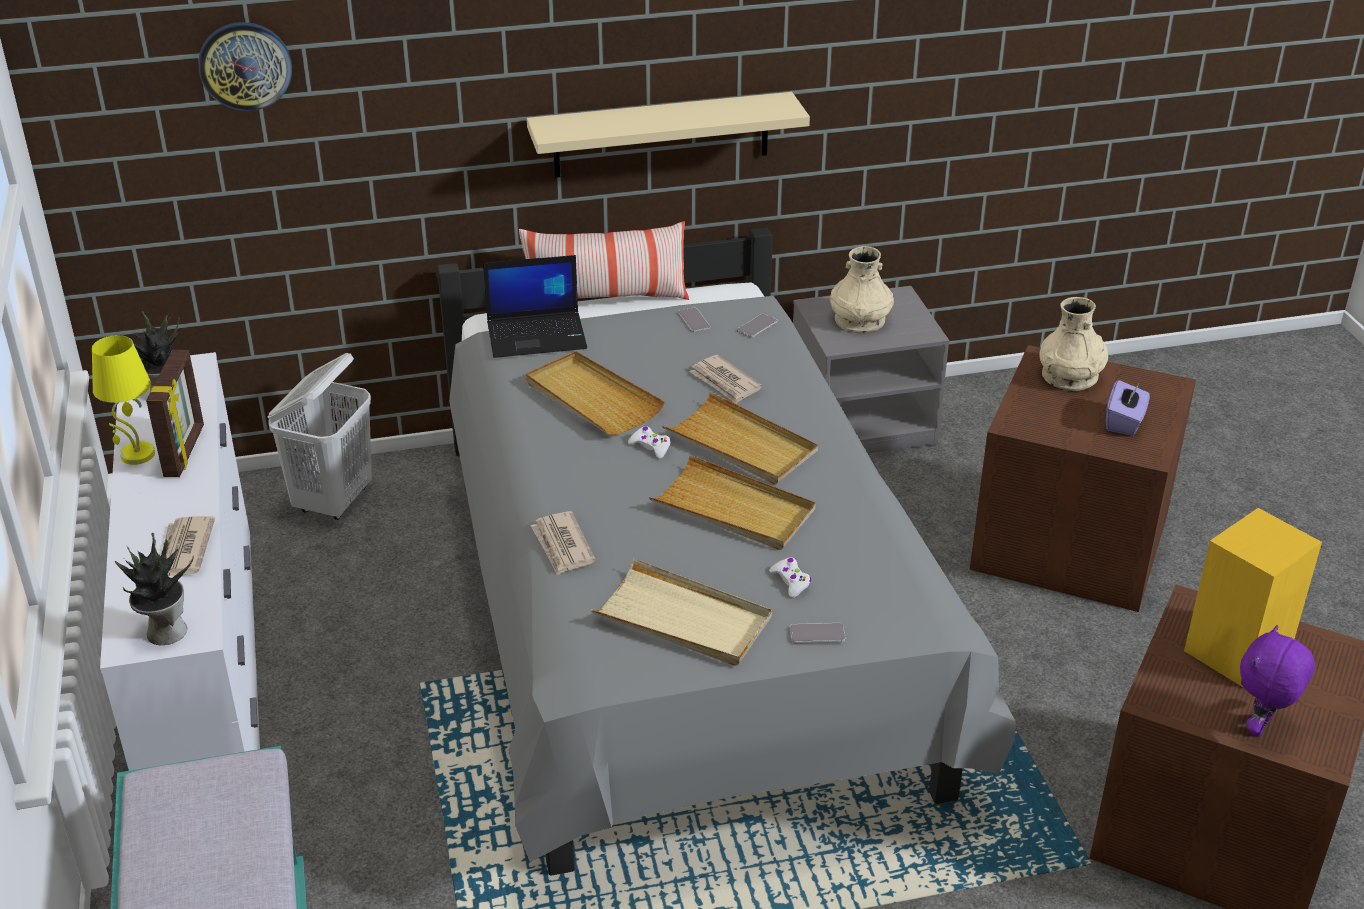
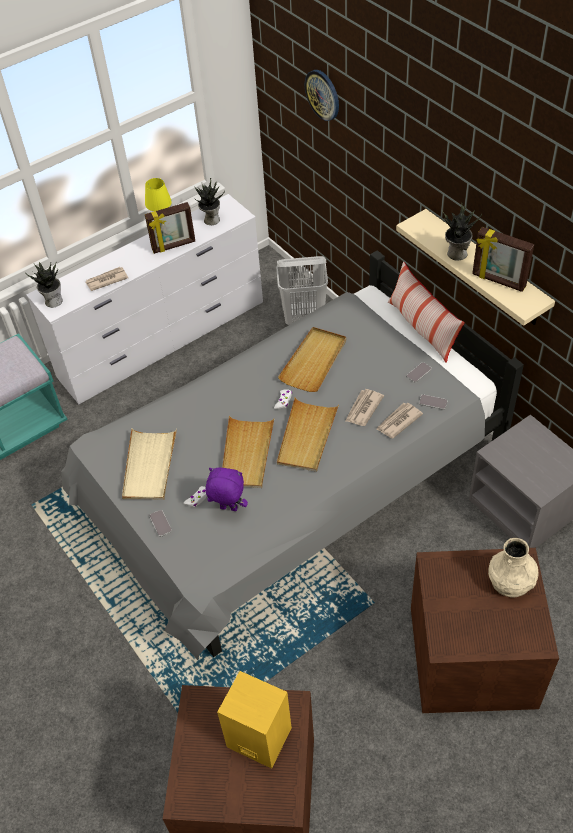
camera: 70 degrees right, 15 degrees up
(538, 335) = (361, 317): laptop -> none
(562, 546) = (185, 400): newspaper -> newspaper (398, 421)
(643, 122) = (456, 253): none -> potted plant
(724, 111) = (498, 281): none -> picture frame
(859, 320) = (530, 454): beige vase -> none
(1124, 422) = (474, 625): purple tissue box -> none
(1261, 727) = (194, 762): purple plush toy -> purple plush toy (228, 509)

